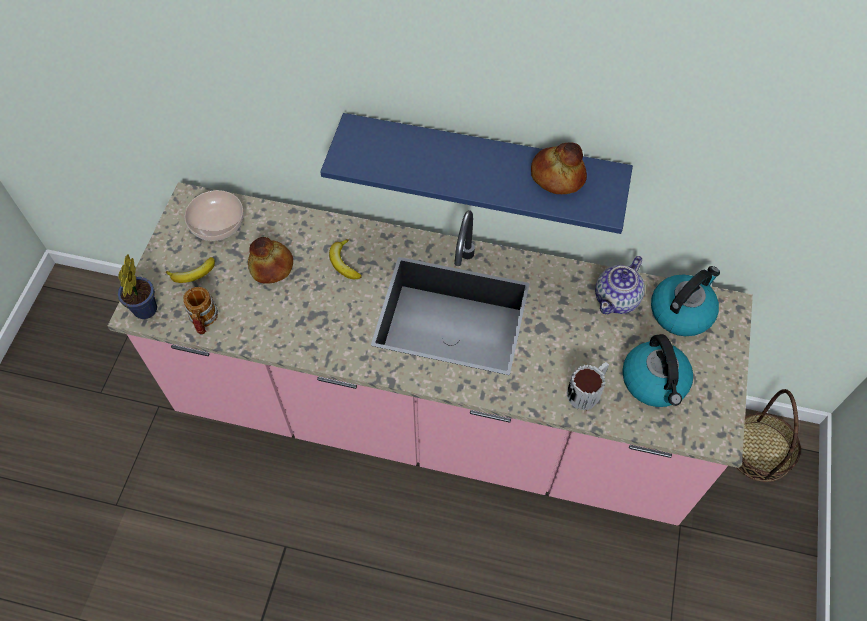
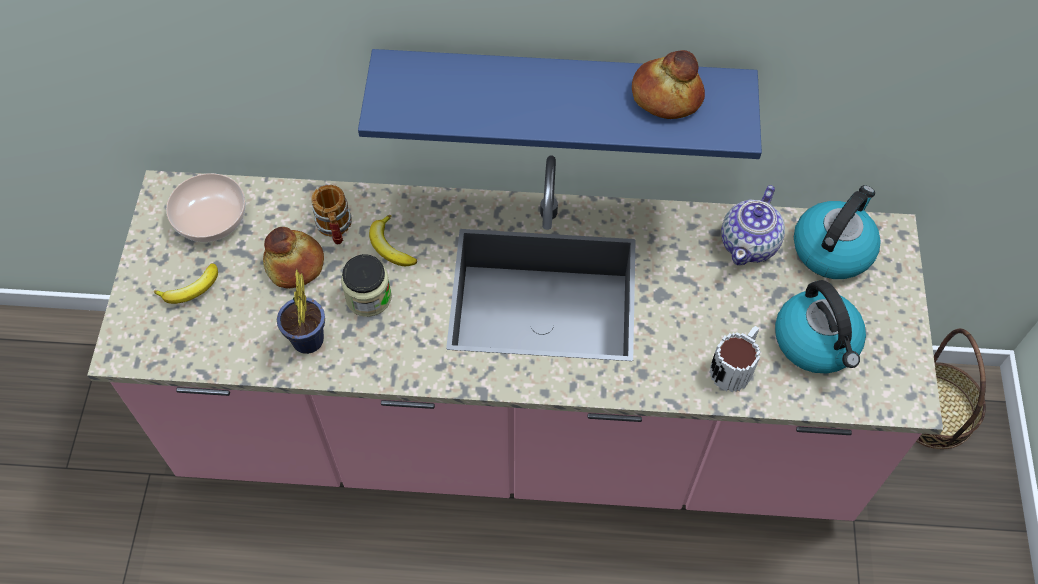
camera: 10 degrees left, 0 degrees up
(144, 312) = (135, 350): potted plant -> potted plant (308, 344)
(203, 321) = (218, 349): mug -> mug (335, 229)
(320, 298) = (368, 297): none -> jar

